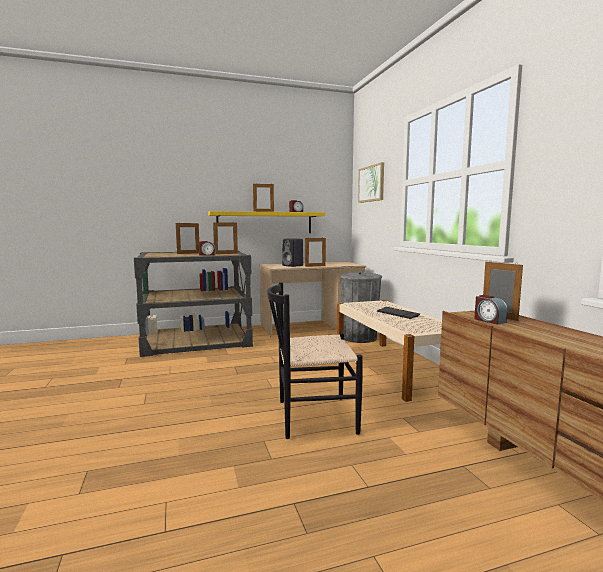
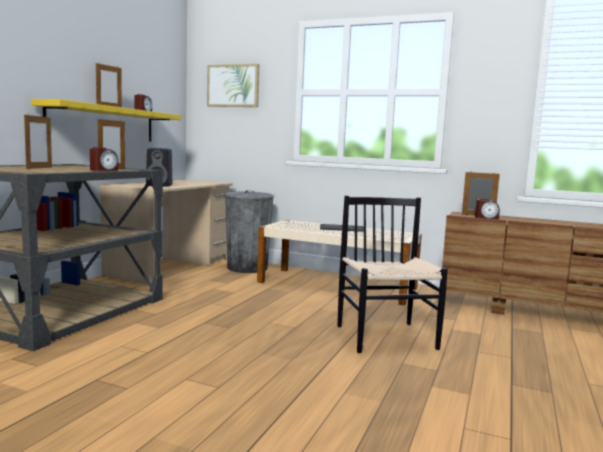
camera: 50 degrees left, 0 degrees up
(312, 417) = (384, 336): black chair -> black chair turned 135 degrees clockwise
(315, 266) = (189, 185): picture frame -> none

